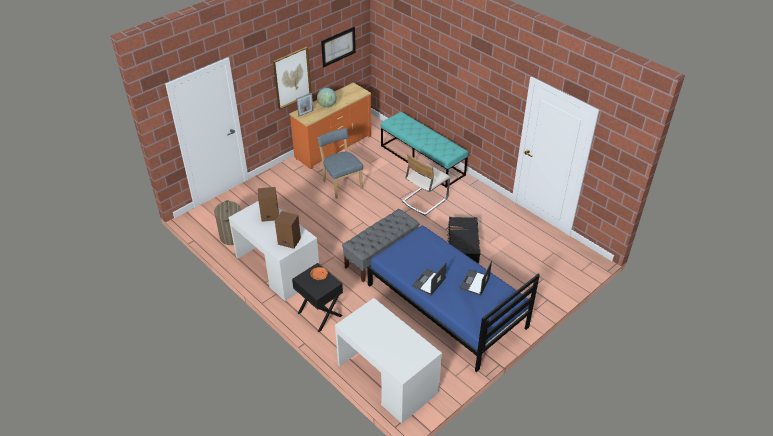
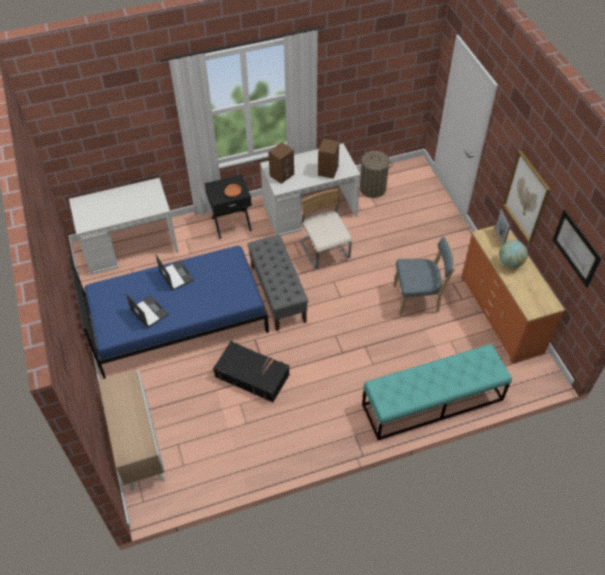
camera: 115 degrees right, 10 degrees up
(424, 200) = (349, 370): beige chair -> beige chair (325, 250)
(561, 281) = (138, 446): none -> cabinet

